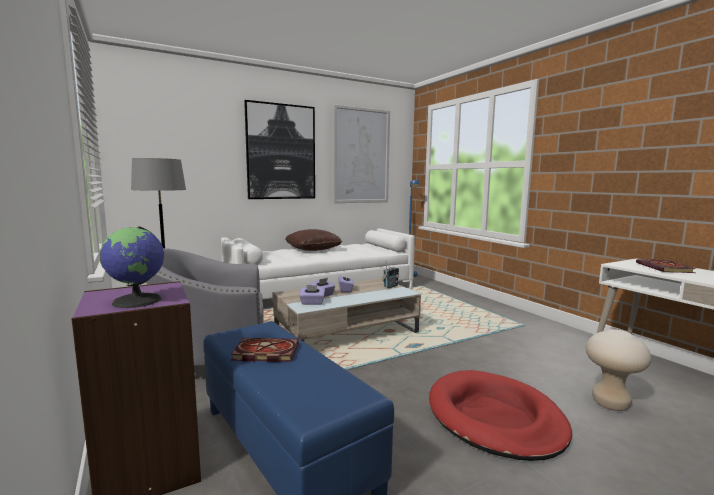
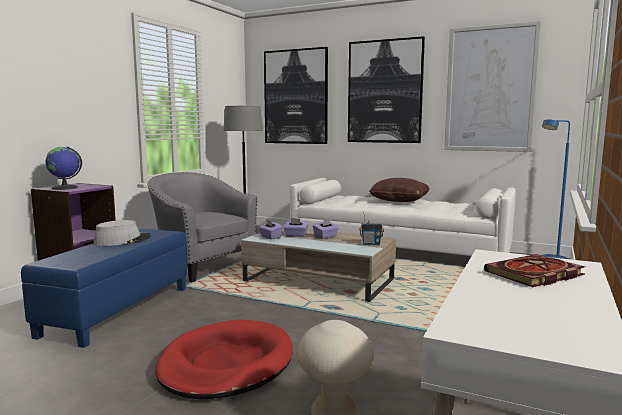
camera: 55 degrees right, 0 degrees up
(180, 150) = (296, 97): none -> picture
(264, 353) = (122, 240): book -> grey hat

